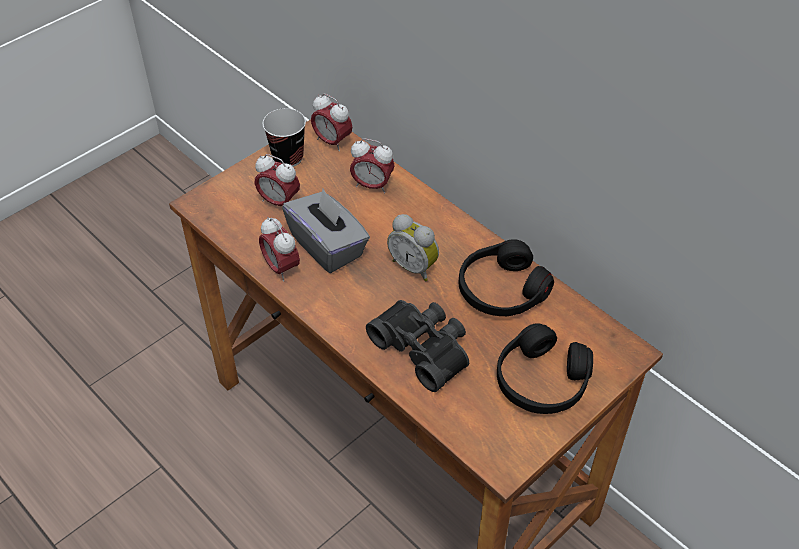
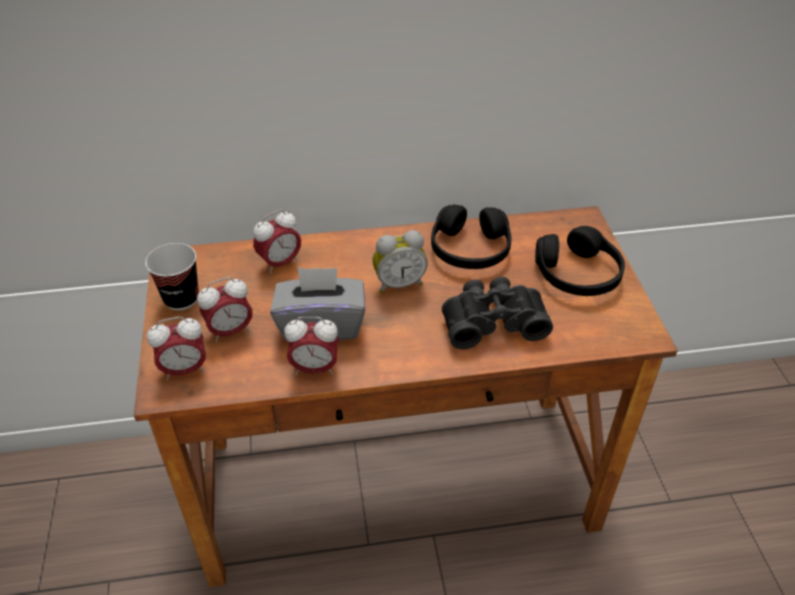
camera: 55 degrees left, 5 degrees down
(332, 142) = (198, 261): alarm clock -> alarm clock (185, 370)

